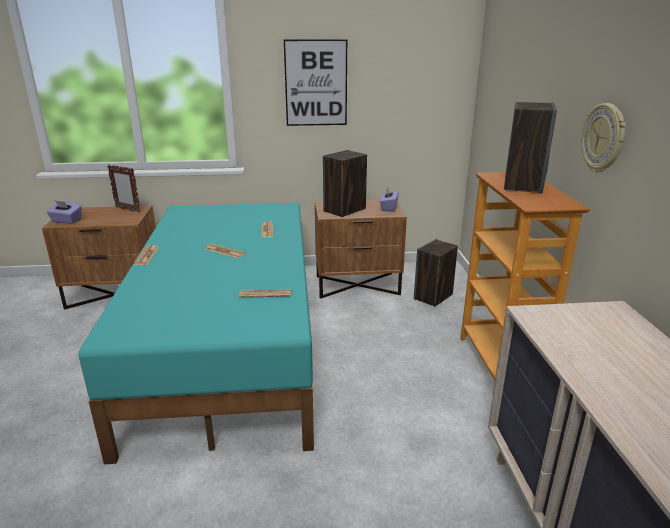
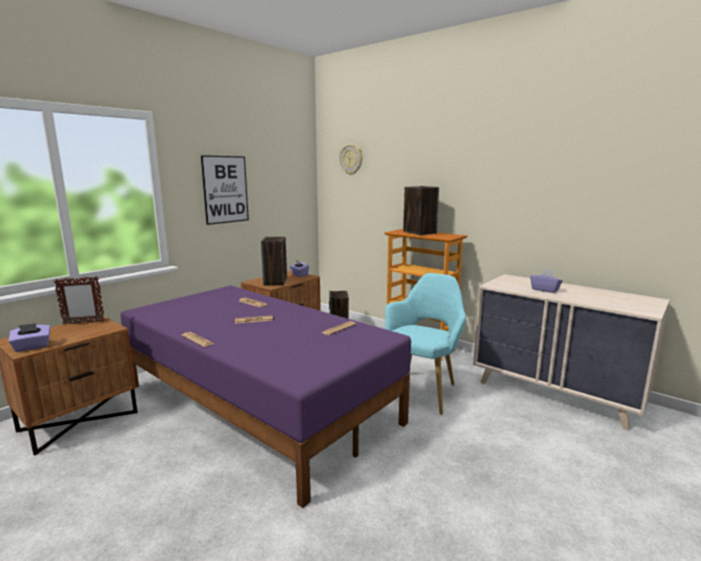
camera: 45 degrees left, 10 degrees down
(231, 343) = (258, 403): turquoise bed -> purple bed
(401, 421) = (422, 389): none -> turquoise armchair
(604, 138) = (463, 199): wall clock -> wall clock (351, 159)
(610, 361) = (545, 290): none -> purple tissue box

